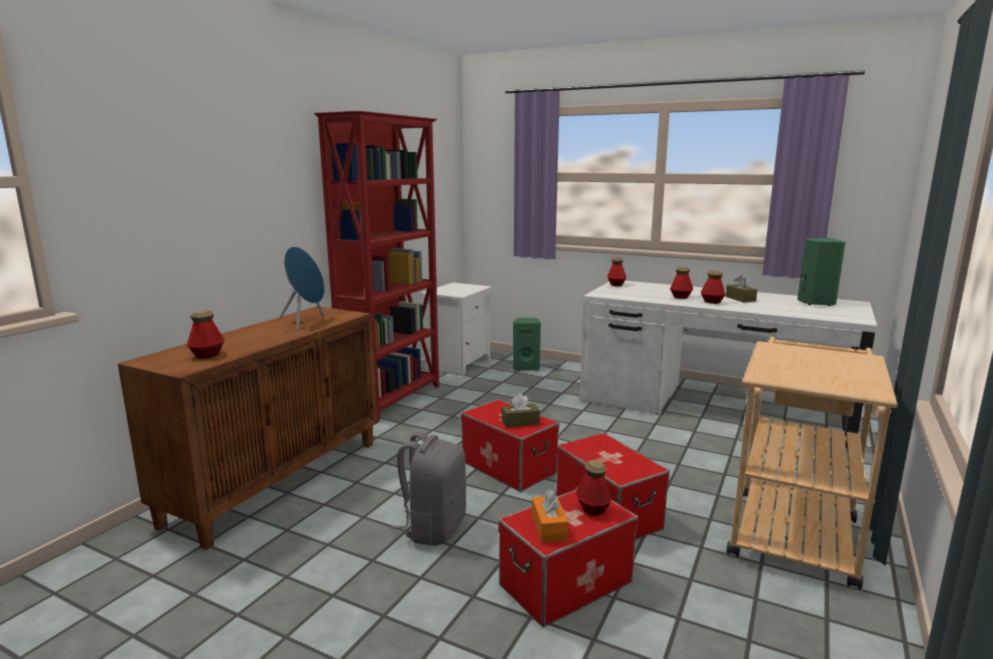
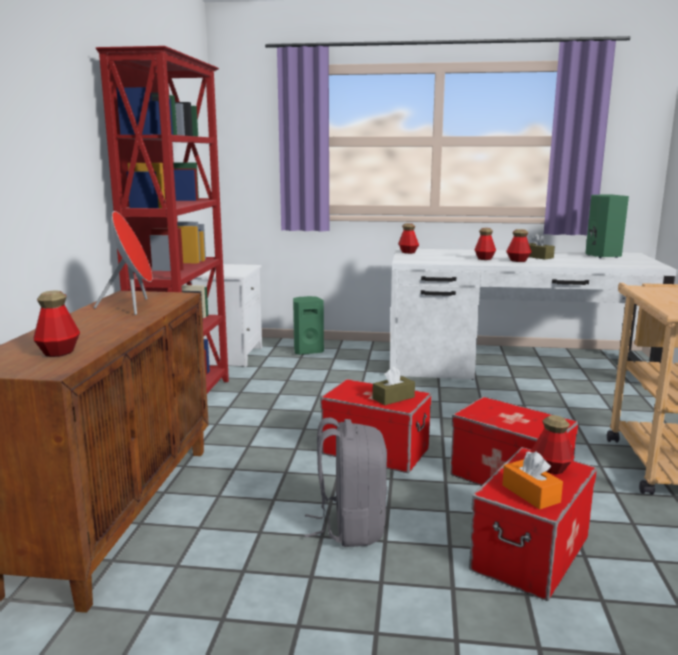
camera: 20 degrees left, 0 degrees up
(306, 322) = (133, 307): blue speaker -> red speaker

